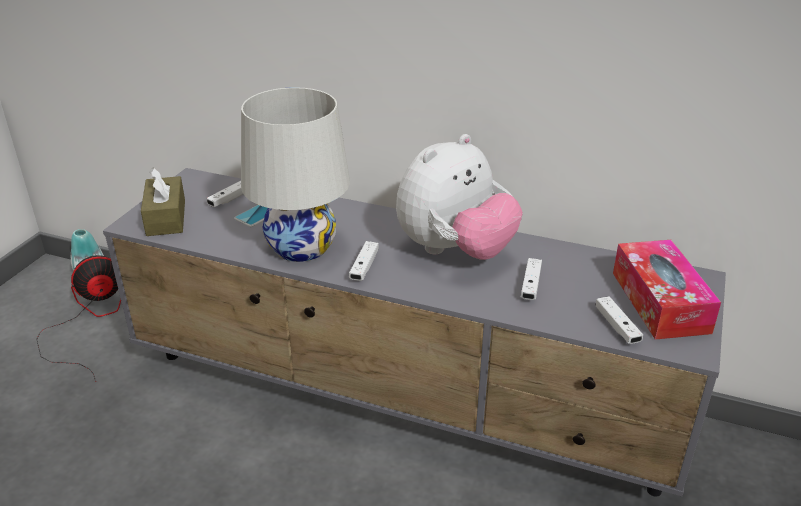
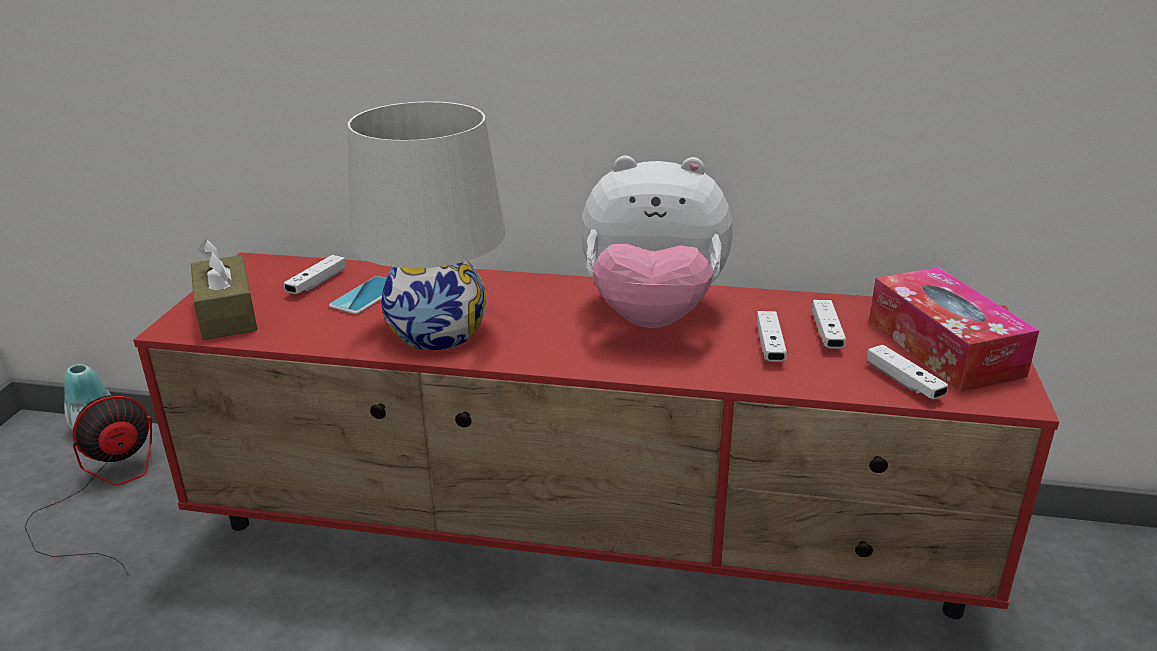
camera: 10 degrees left, 5 degrees down
(364, 267) = (535, 347): white game controller -> white game controller (826, 333)
(403, 398) = (585, 538): grey tv stand -> red tv stand
(455, 251) = (652, 316): plush toy -> plush toy turned 60 degrees clockwise

